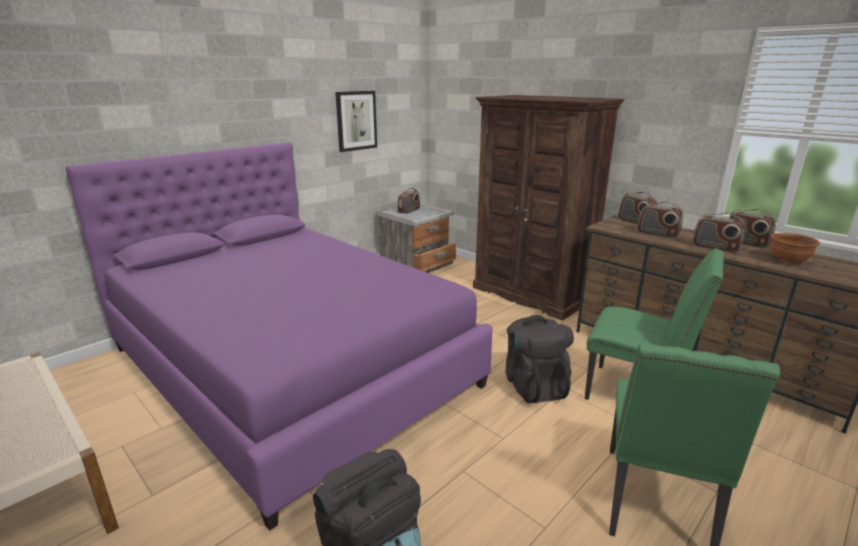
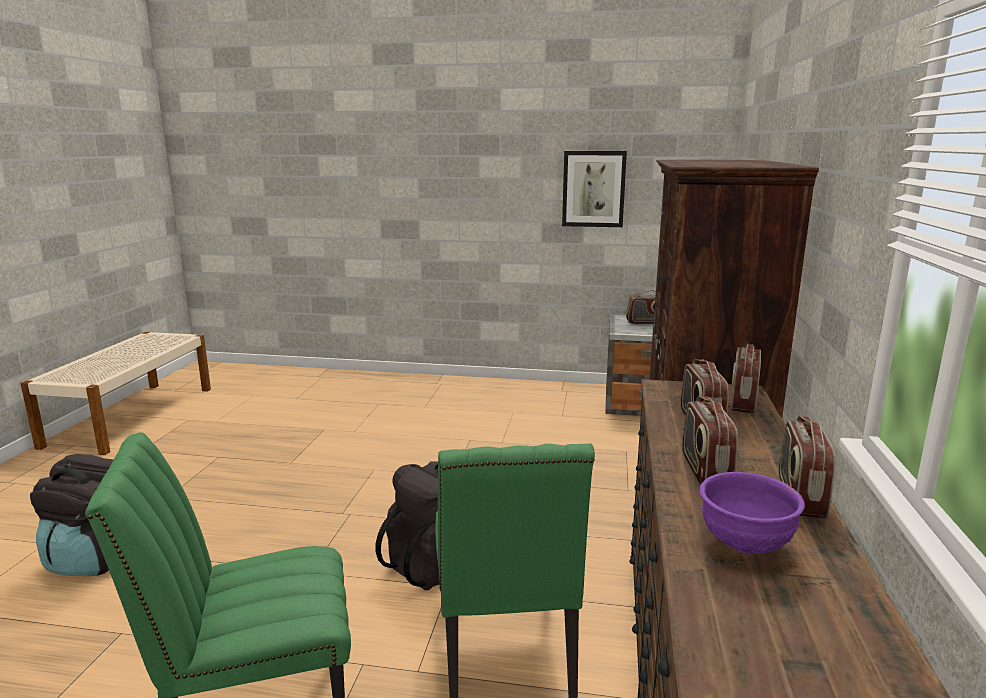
camera: 55 degrees right, 5 degrees down
(291, 366) = (340, 428): purple bed -> none
(788, 261) = (743, 544): brown bowl -> purple bowl

